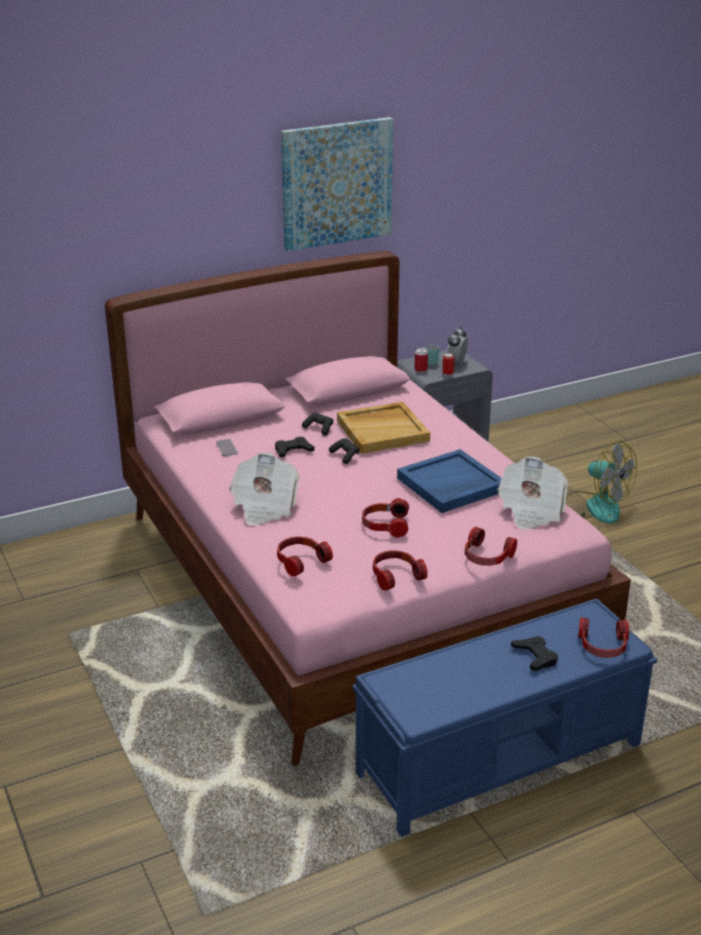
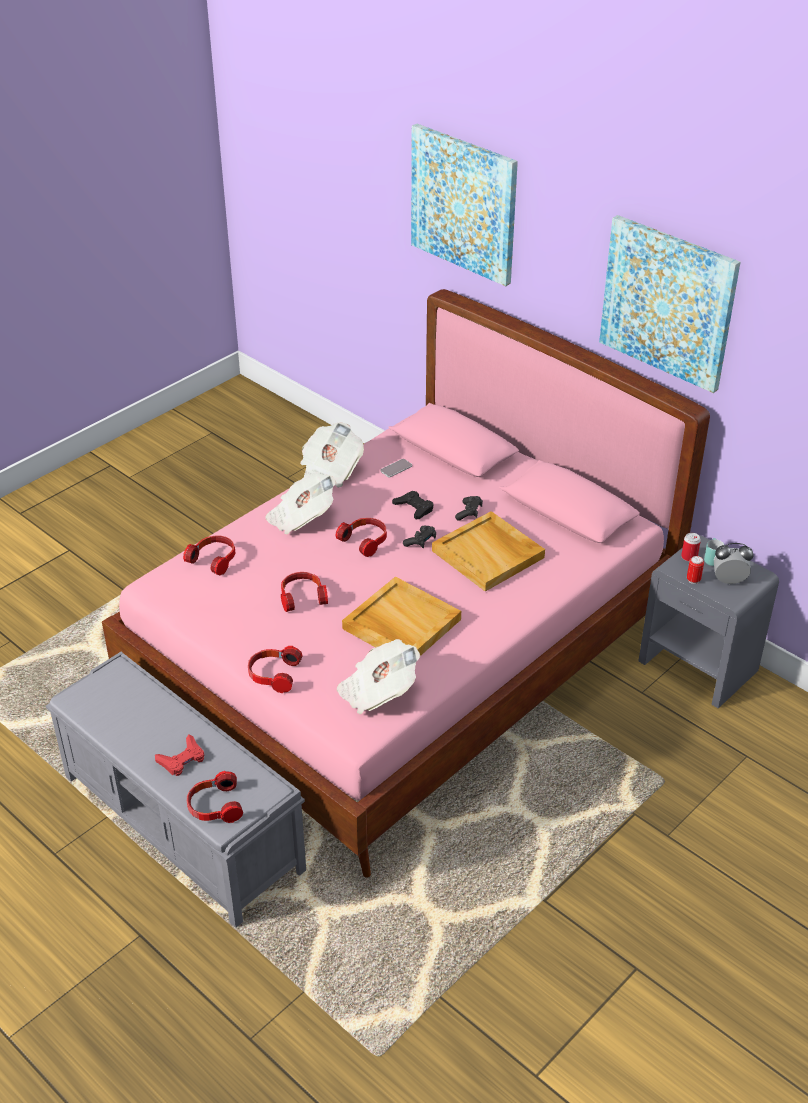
camera: 70 degrees right, 10 degrees up
(114, 200) = (464, 203): none -> picture
(202, 481) = (329, 472): none -> newspaper
(395, 576) = (217, 622): headphones -> headphones (365, 541)
(450, 485) = (400, 624): blue tray -> beige tray
(501, 758) = (183, 824): blue bench -> grey bench
(535, 657) = (182, 759): black game controller -> red game controller
(594, 507) = (676, 825): fan -> none

